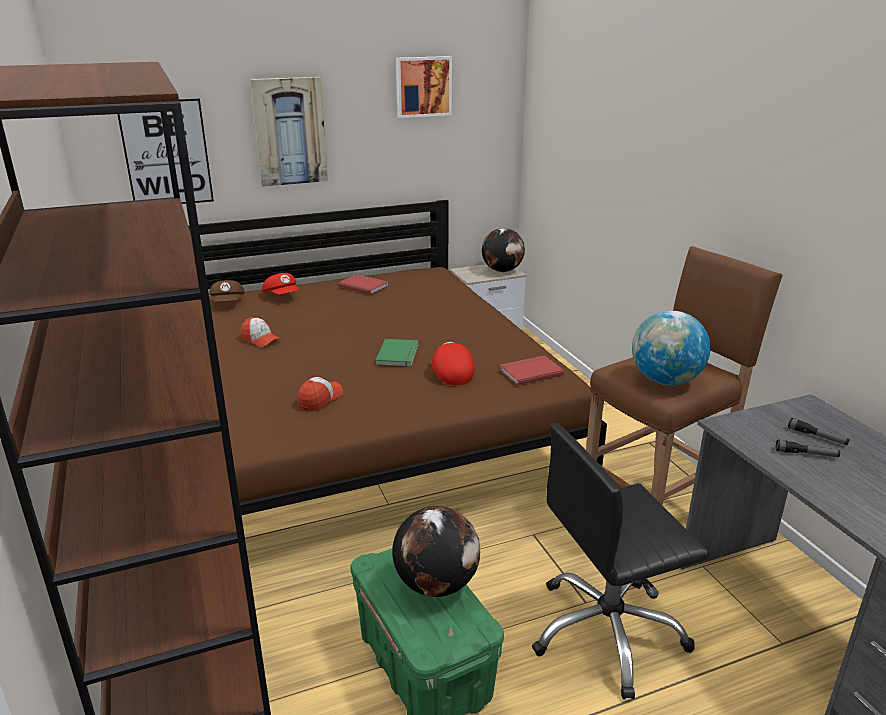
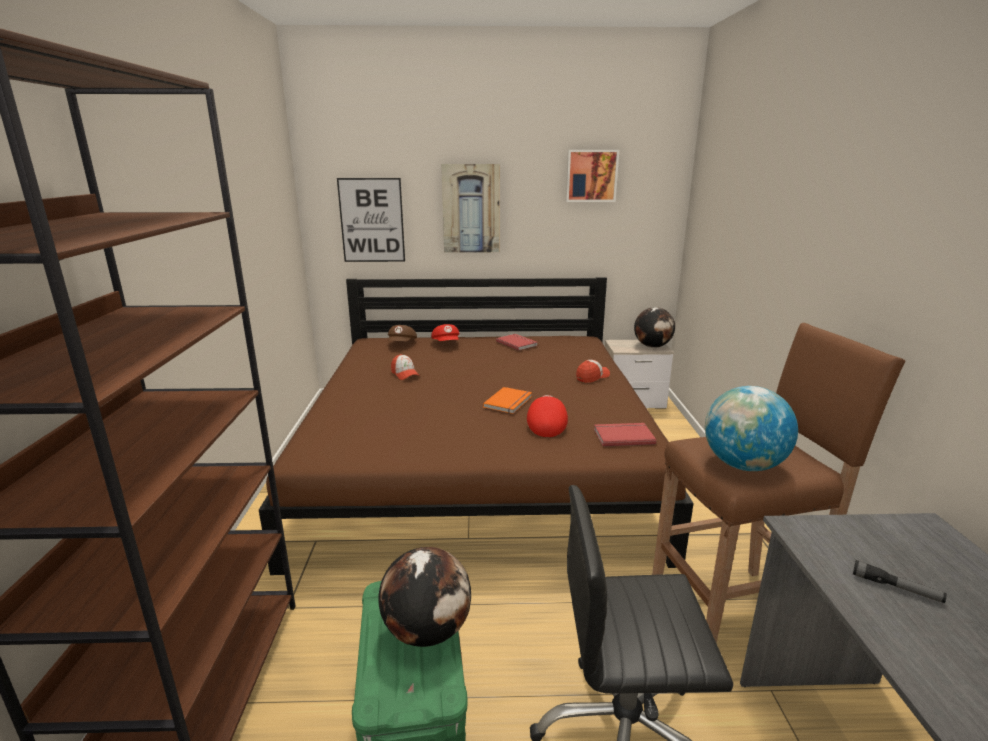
camera: 20 degrees right, 5 degrees down
(320, 399) = (417, 429): cap -> cap (592, 377)
(399, 354) = (509, 402): green book -> orange book
(817, 437) = (922, 568): flashlight -> none

